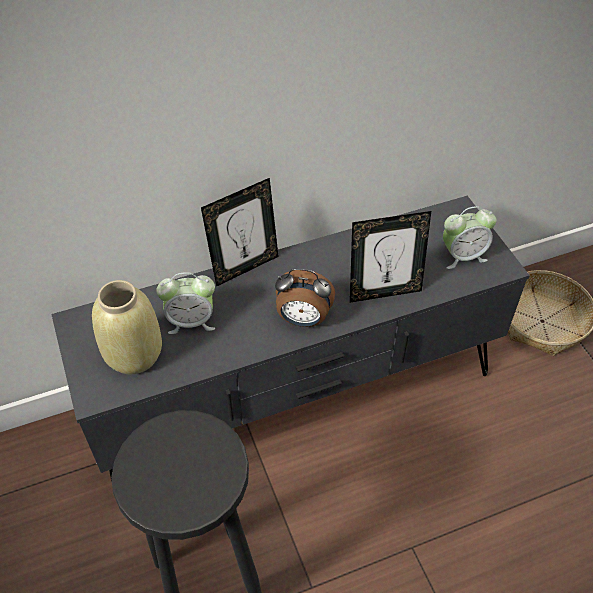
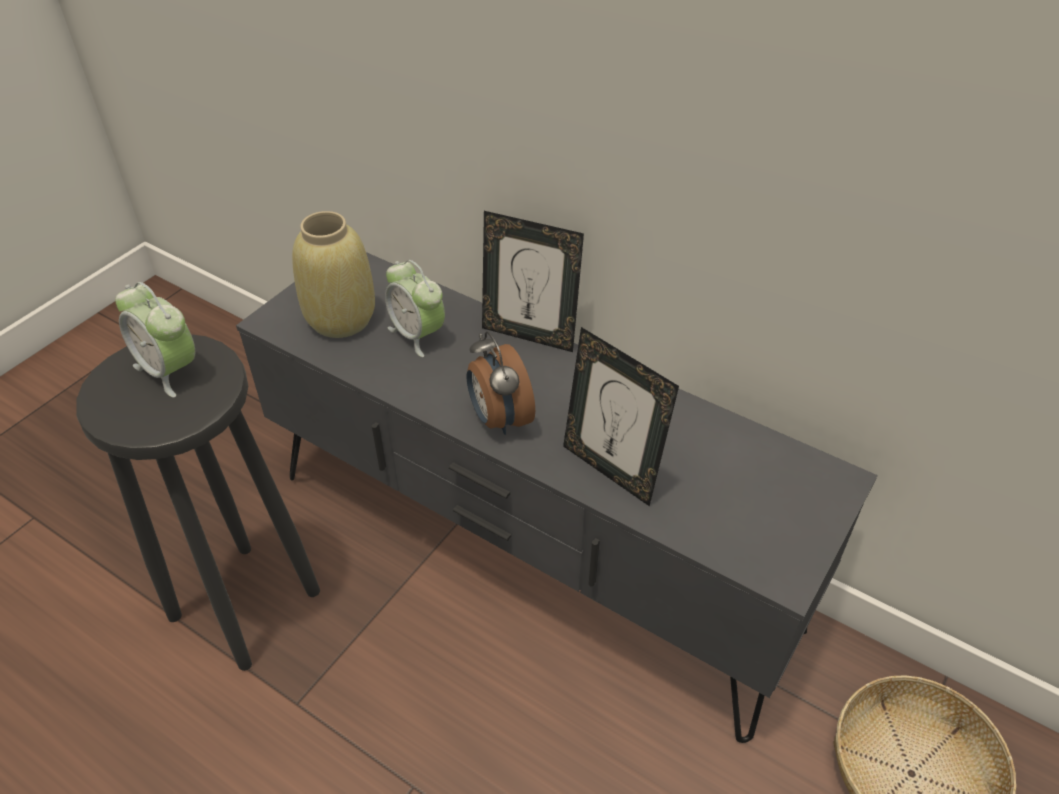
camera: 55 degrees right, 5 degrees down
(462, 256) = (756, 521): alarm clock -> alarm clock (169, 370)

